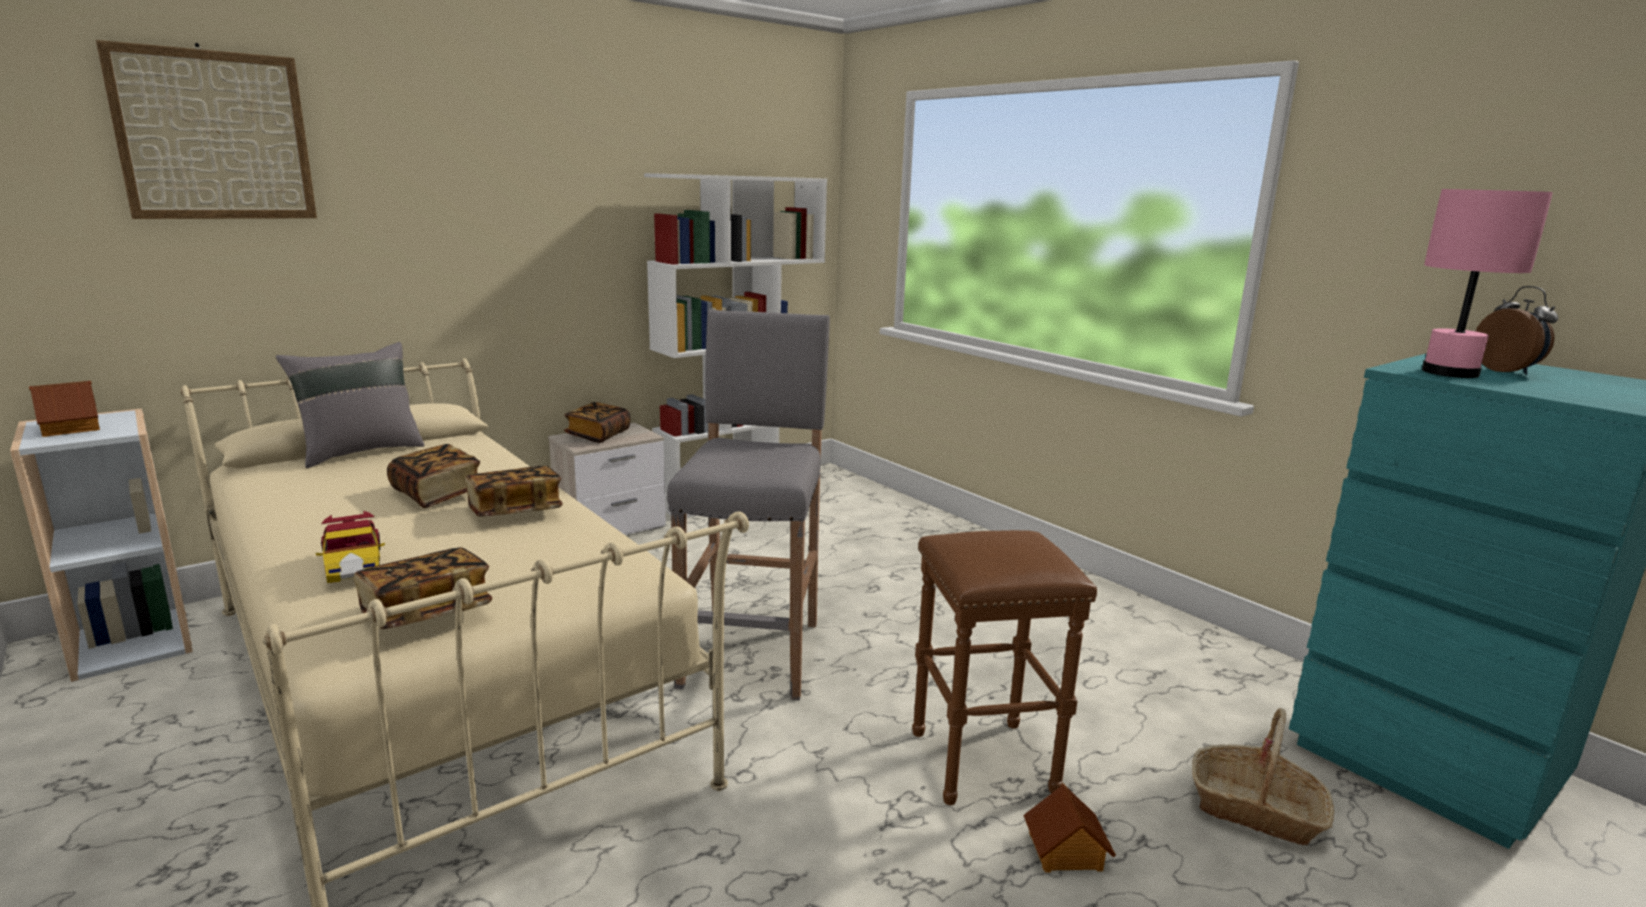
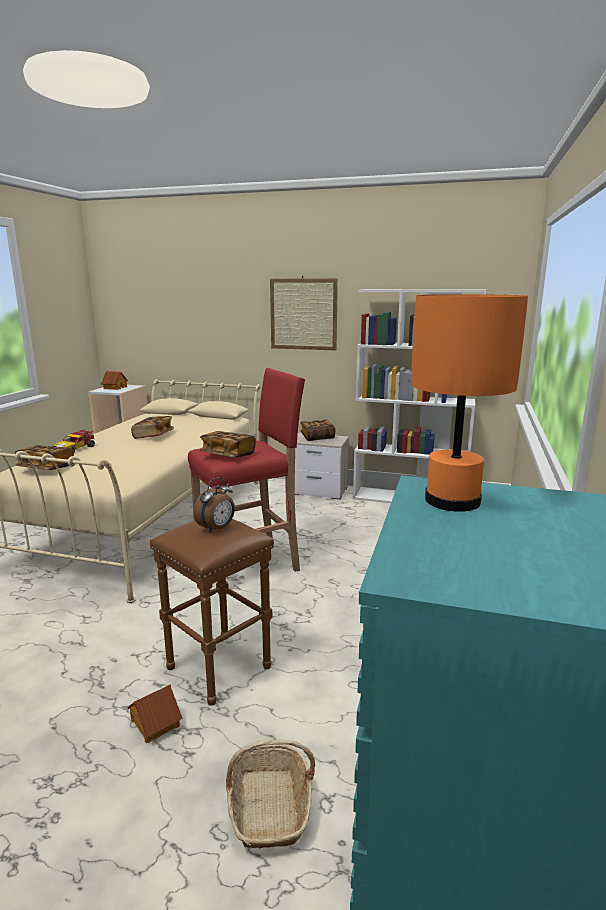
camera: 55 degrees right, 0 degrees up
(214, 133) = (176, 277): picture -> picture (303, 313)
(360, 452) = (182, 416): grey pillow -> none
(515, 511) = (150, 449): book -> book (228, 455)
(753, 651) = (250, 566): grey stool -> red stool
(1450, 372) = (453, 501): pink table lamp -> orange table lamp
(1508, 371) = (537, 523): alarm clock -> alarm clock (217, 529)

